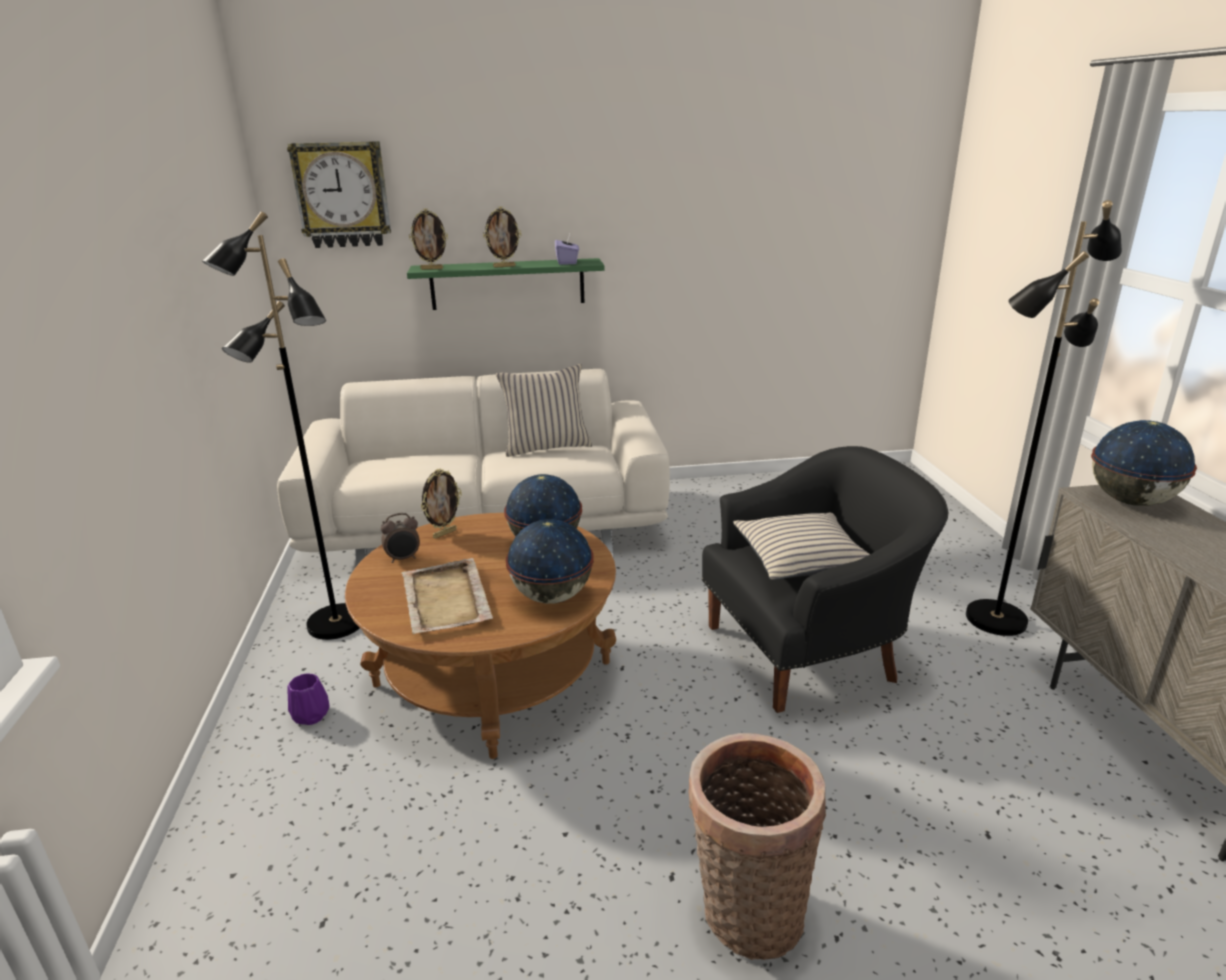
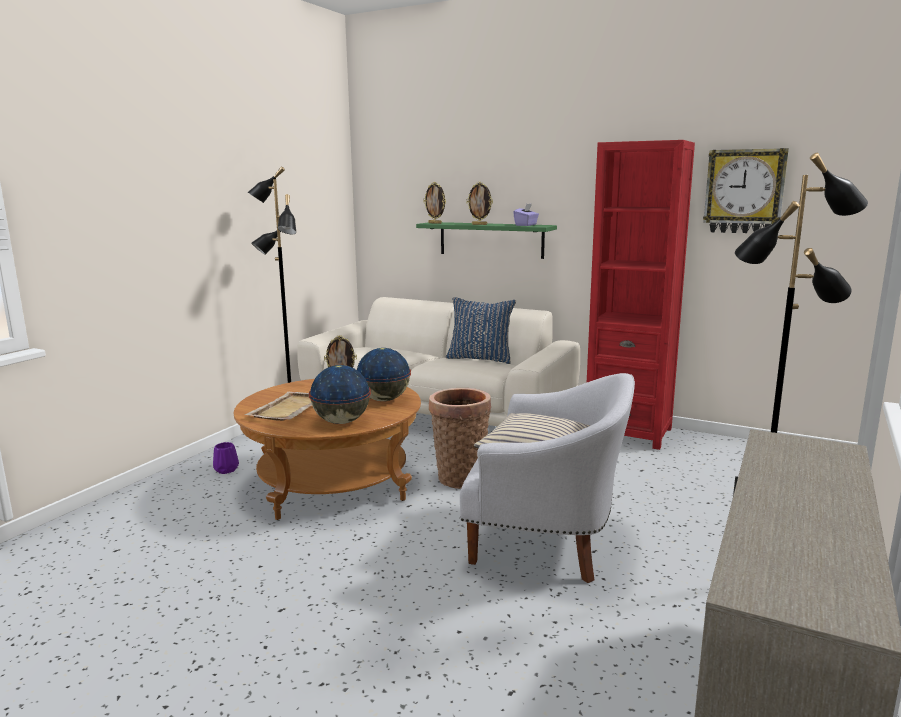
camera: 35 degrees right, 10 degrees down
(342, 195) = (397, 173): wall clock -> wall clock (744, 191)
(403, 559) = (302, 388): alarm clock -> none
(546, 447) = (480, 358): beige pillow -> blue pillow
(713, 492) = (628, 432): none -> red bookcase
(746, 911) = (294, 644): basket -> basket (460, 477)
(808, 652) = (547, 542): black armchair -> white armchair
(1130, 501) = (799, 450): globe -> none

